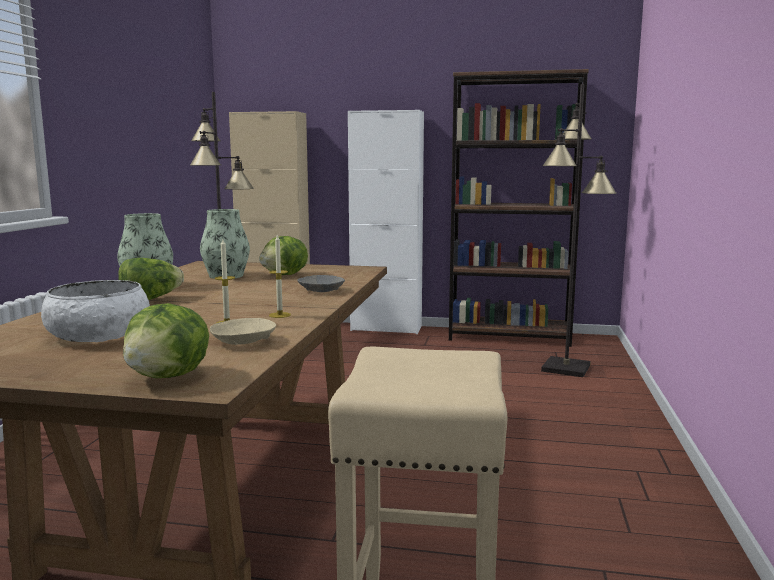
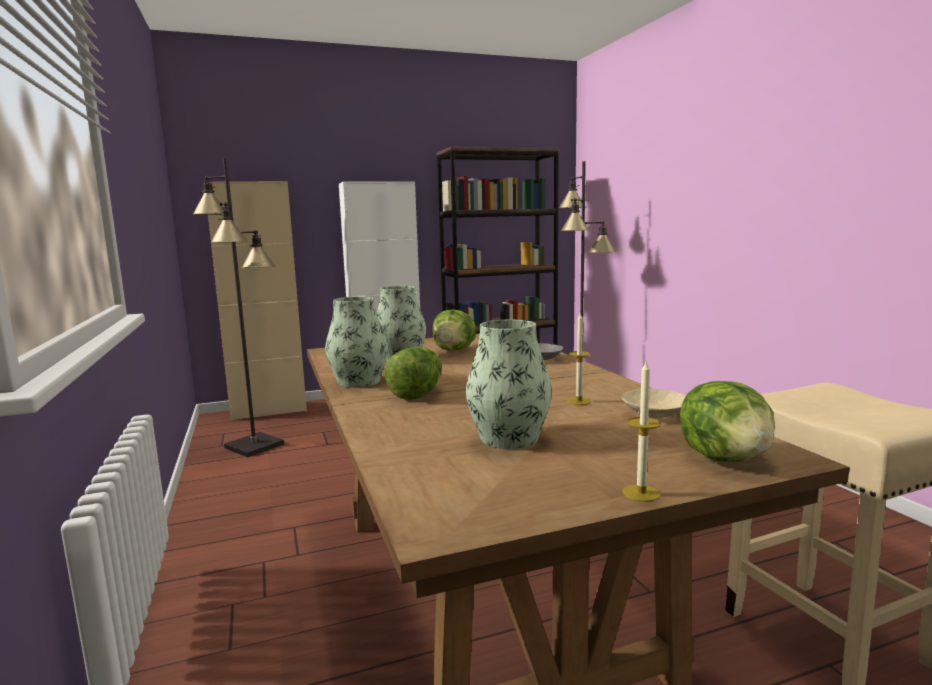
camera: 30 degrees left, 0 degrees up
(99, 334) = (508, 438): white bowl -> vase
(280, 315) = (591, 385): candle -> candle (641, 493)

